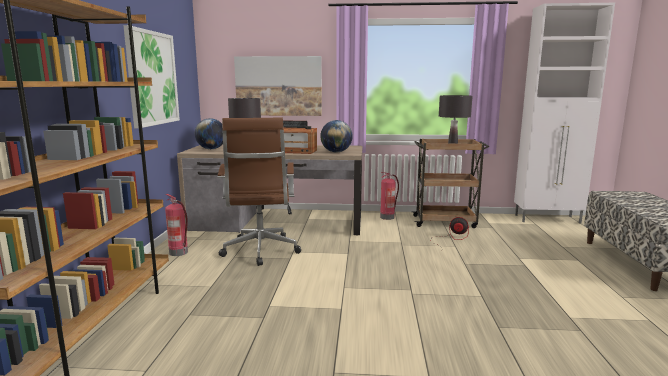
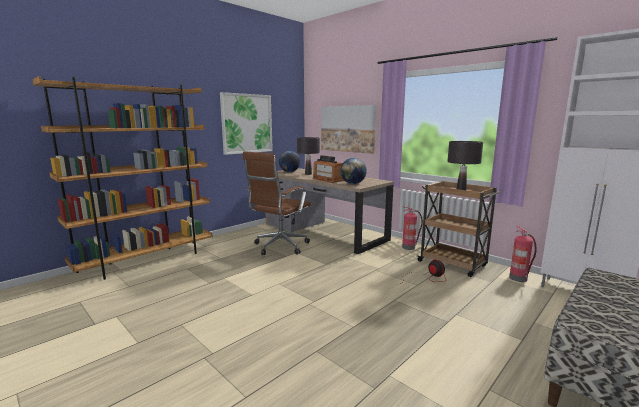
camera: 40 degrees right, 0 degrees up
(179, 252) = (242, 235): fire extinguisher -> fire extinguisher (519, 278)

